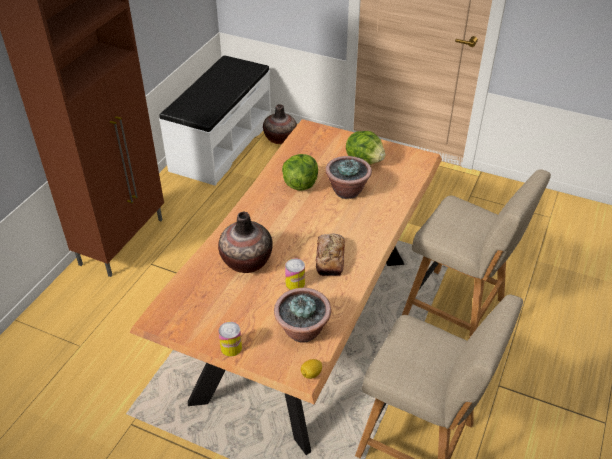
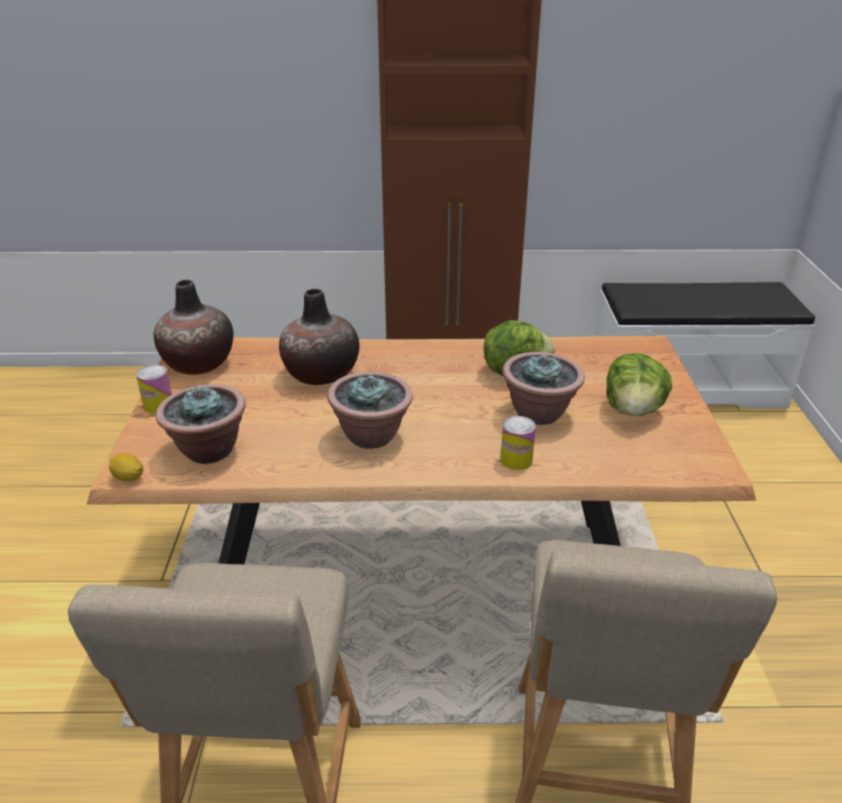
camera: 65 degrees right, 10 degrees down
(280, 139) = (763, 428): vase -> vase (198, 364)
(295, 283) = (301, 420): can -> can (516, 460)
(330, 258) = (372, 436): bread -> potted plant

